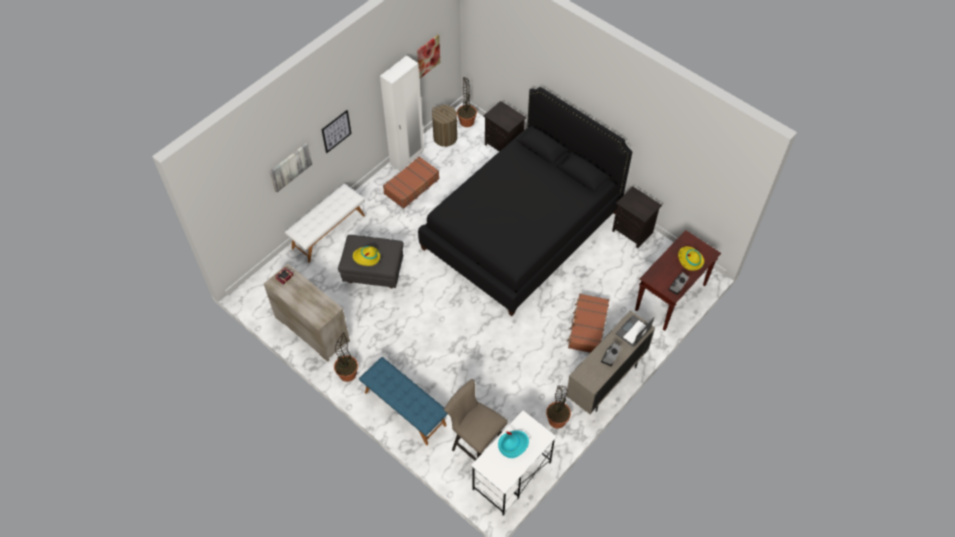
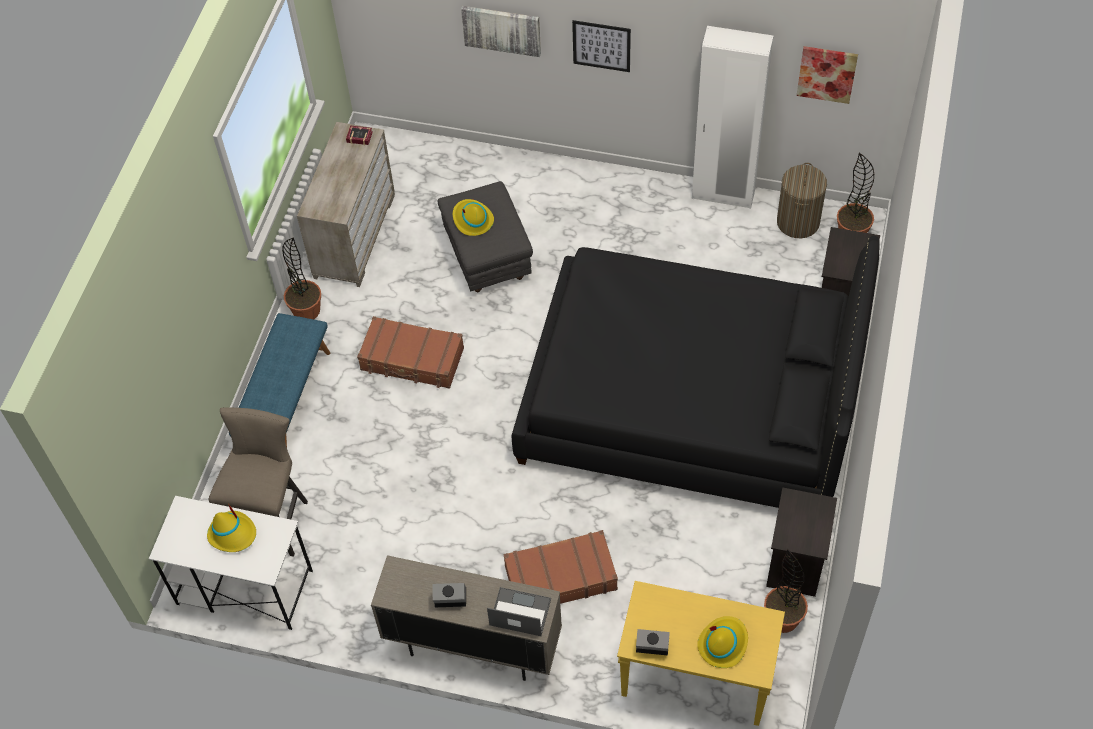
camera: 65 degrees right, 0 degrees up
(328, 231) = (526, 171): white bench -> none
(412, 186) = (673, 227): brown suitcase -> brown suitcase (412, 360)
(513, 444) = (233, 534): turquoise hat -> yellow hat
(557, 420) = (368, 607): potted plant -> potted plant (783, 618)
(670, 298) = (694, 679): brown console table -> yellow console table

